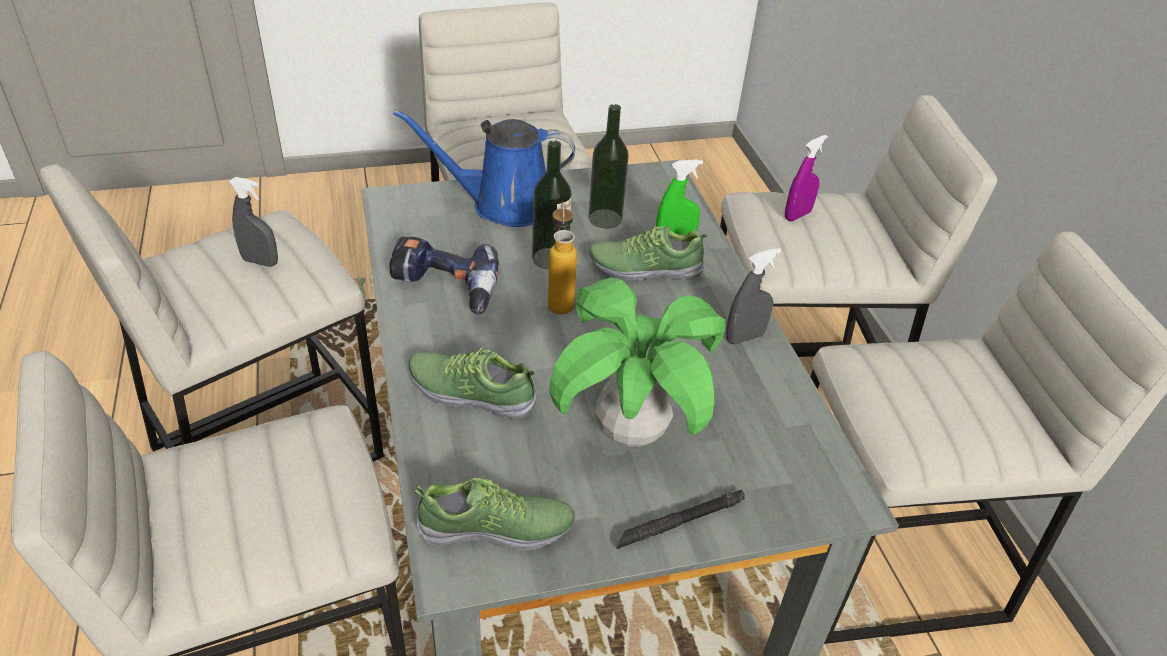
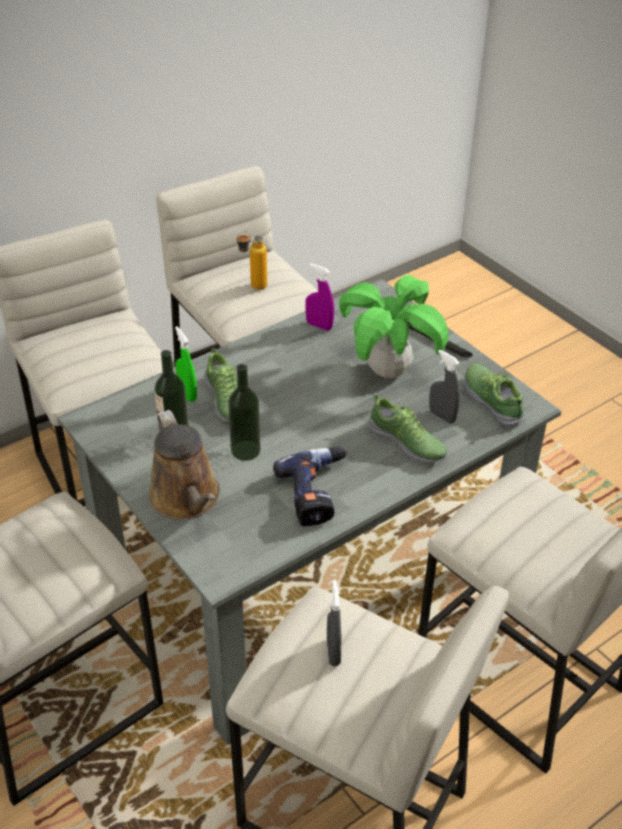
camera: 110 degrees left, 0 degrees up
(471, 392) = (407, 443): shoe -> shoe turned 45 degrees counterclockwise
(503, 205) = (187, 499): blue watering can -> brown watering can
(559, 299) = (290, 432): bottle -> bottle (252, 287)
(744, 337) = (274, 344): grey spray bottle -> grey spray bottle (442, 416)
(797, 215) = (87, 359): purple spray bottle -> purple spray bottle (319, 326)

